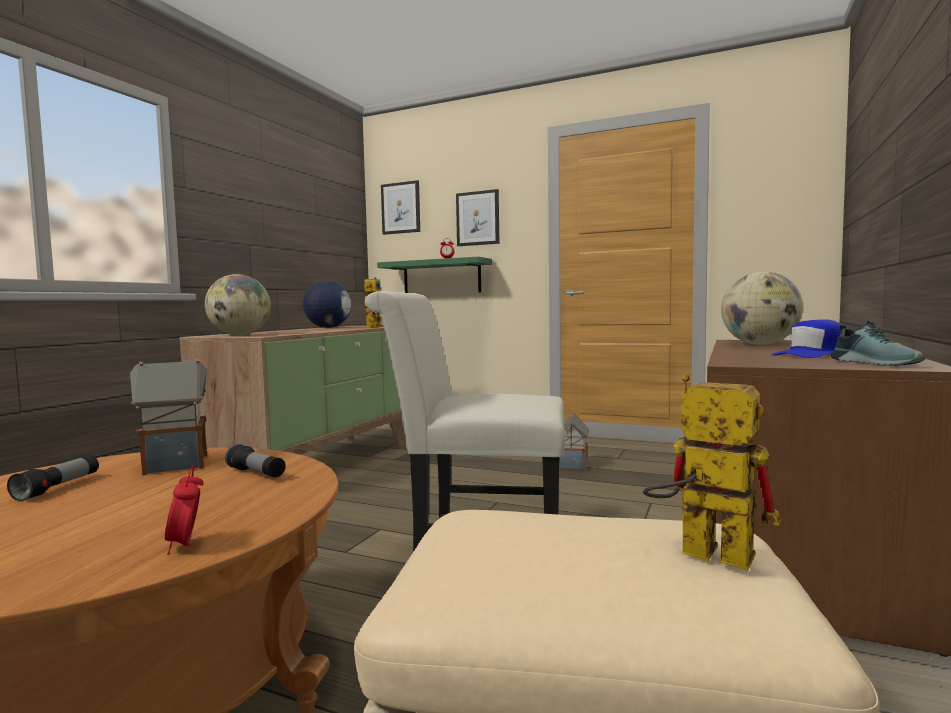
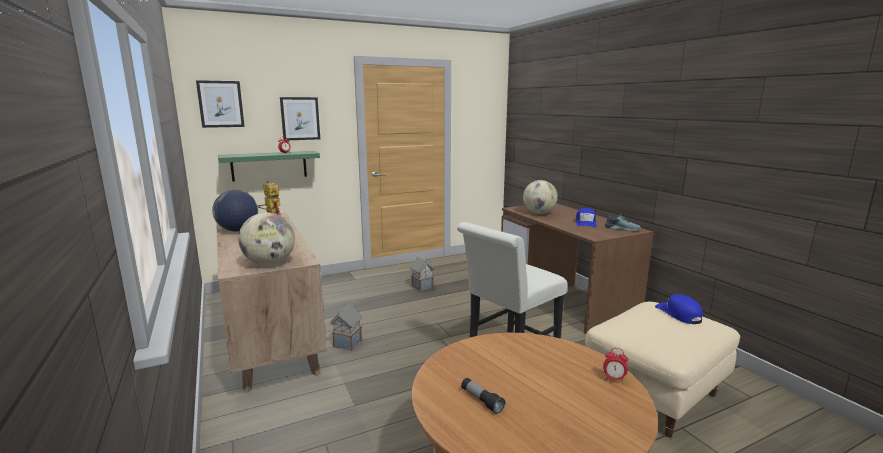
camera: 50 degrees left, 10 degrees up
(174, 465) = (471, 365): toy house -> toy house (347, 344)
(256, 473) = (519, 349): flashlight -> none
(699, 553) = (678, 314): toy robot -> blue cap

